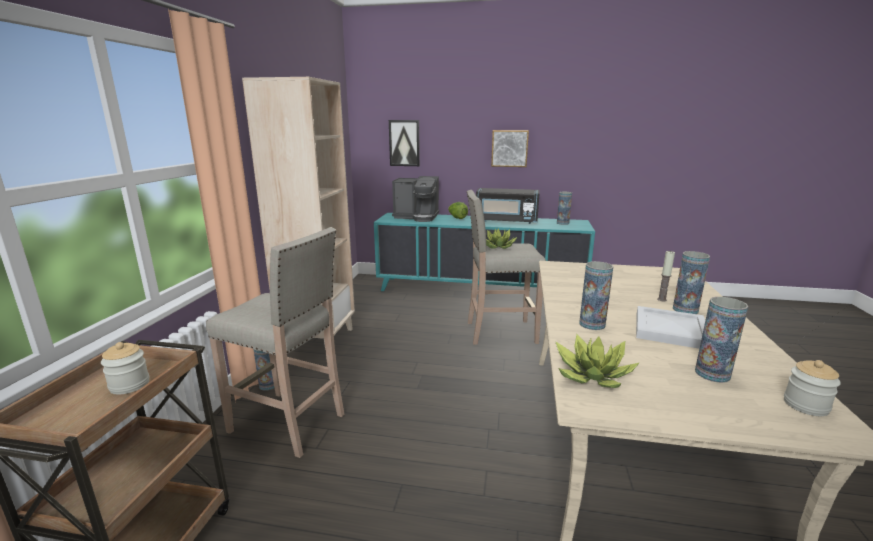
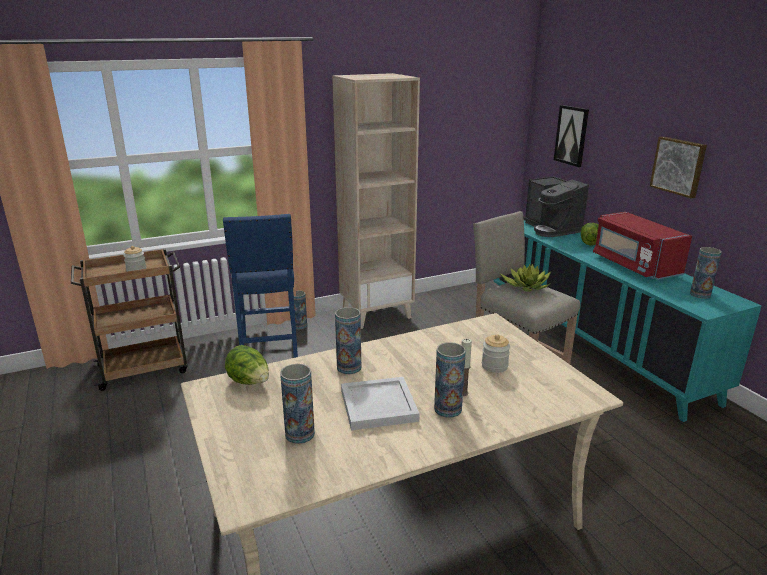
camera: 55 degrees right, 5 degrees up
(289, 424) = (269, 353): beige stool -> blue stool
(506, 221) = (634, 265): black microwave -> red microwave
(590, 375) = (249, 382): potted plant -> lettuce
(805, 405) = (277, 483): jar -> jar (494, 366)

